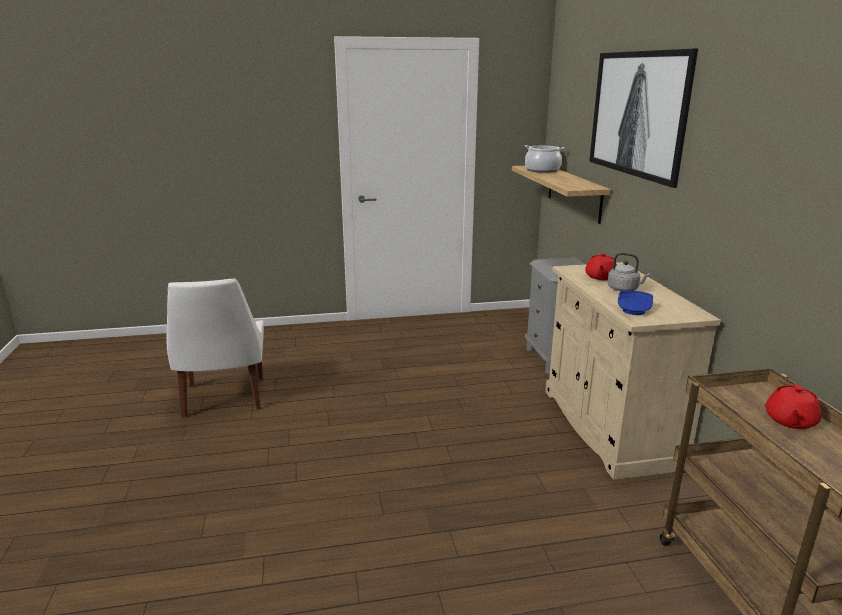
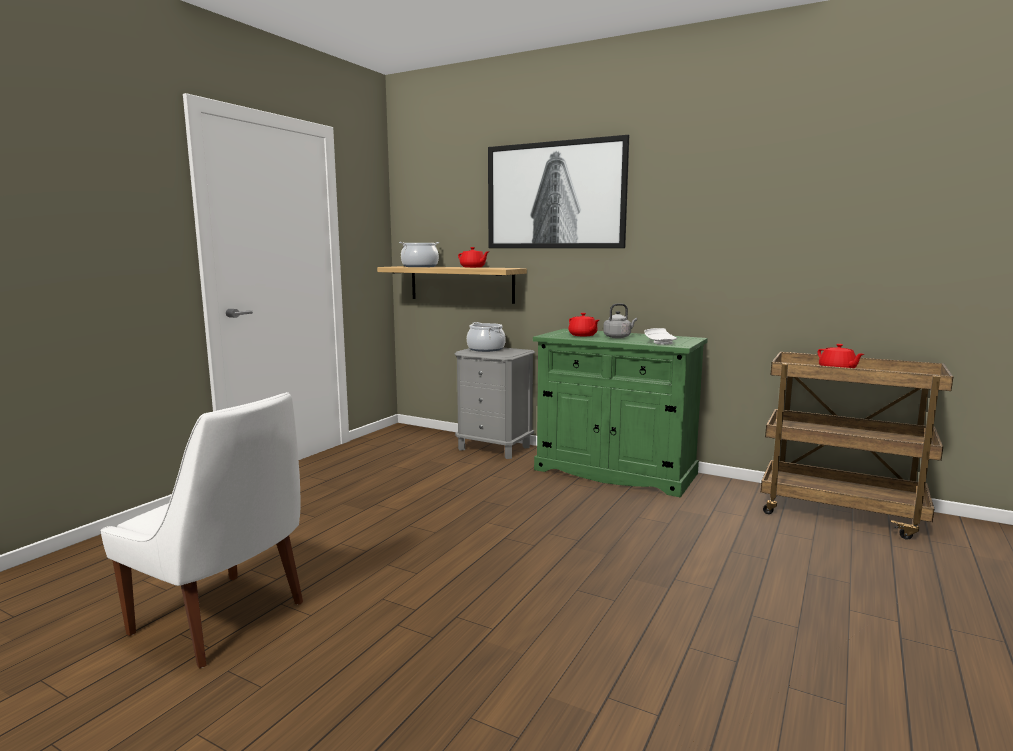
camera: 50 degrees left, 10 degrees down
(564, 263) = (486, 349): none -> cooking pot
(570, 180) = (473, 267): none -> red teapot
(609, 427) = (615, 472): beige cabinet -> green cabinet
(634, 310) = (661, 342): blue plate -> white plate

